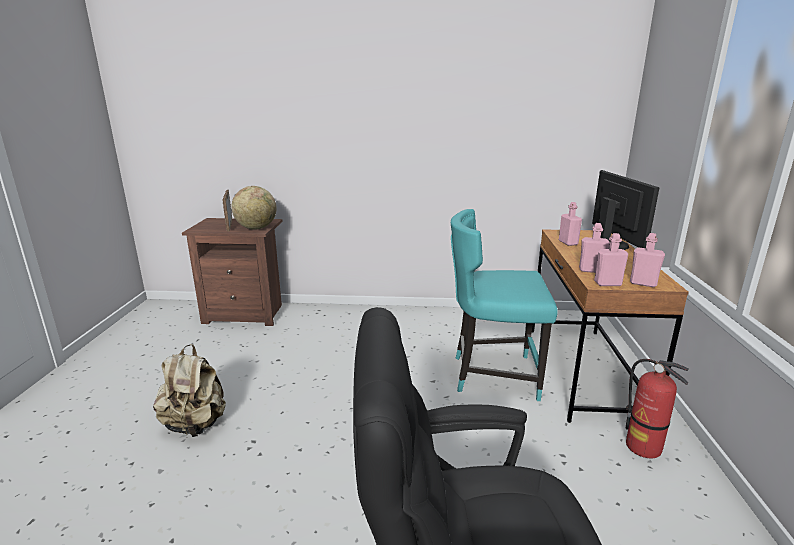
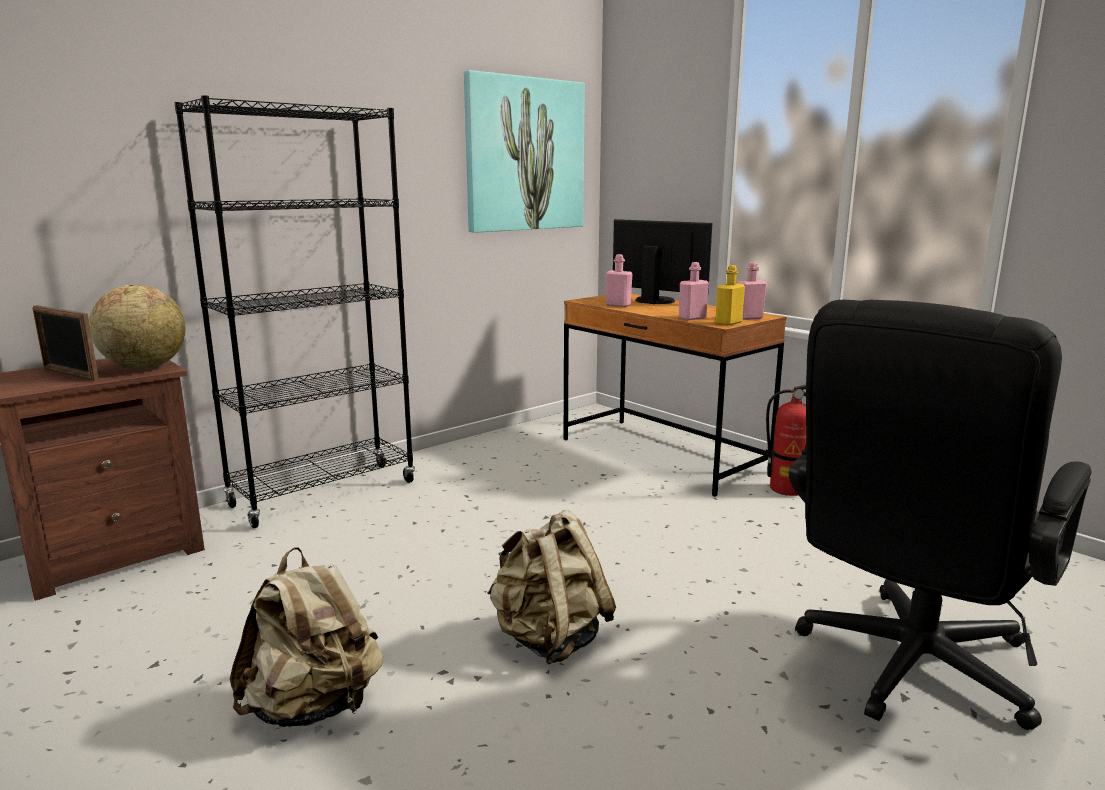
camera: 45 degrees left, 5 degrees down
(316, 456) = (549, 639): none -> beige backpack
(354, 316) = (324, 494): none -> black bookcase
(492, 375) = (594, 488): turquoise chair -> none
(549, 111) = (524, 155): none -> picture
(607, 283) = (728, 323): pink bottle -> yellow bottle

